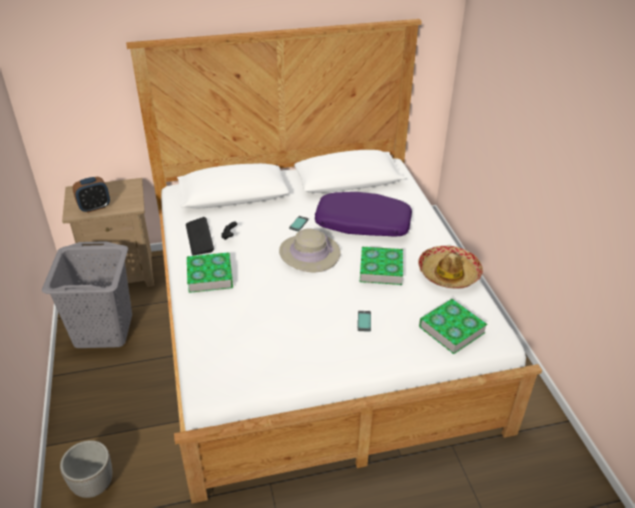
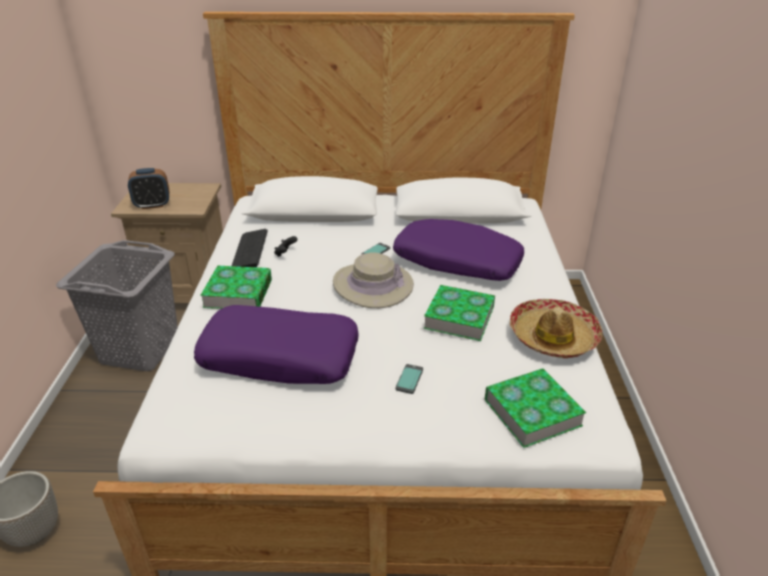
camera: 15 degrees right, 5 degrees down
(268, 321) = (280, 356): none -> purple pillow

